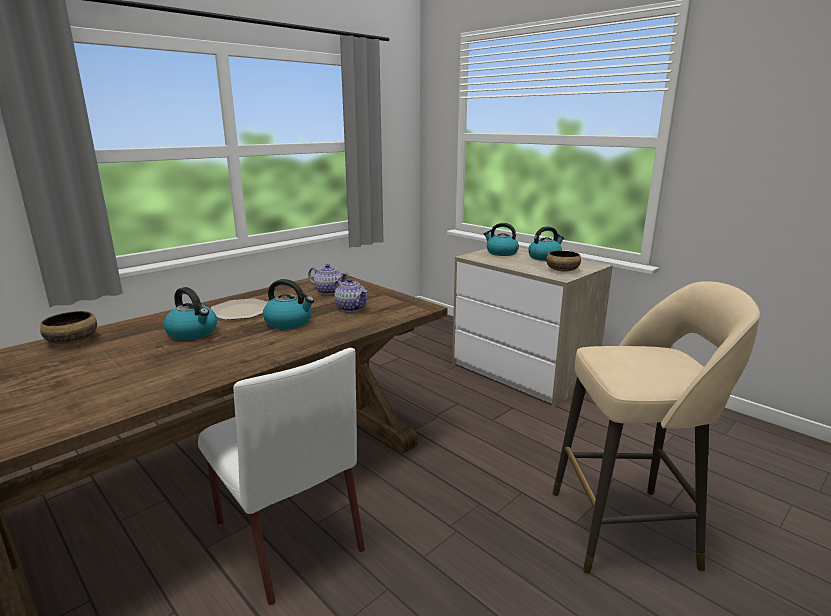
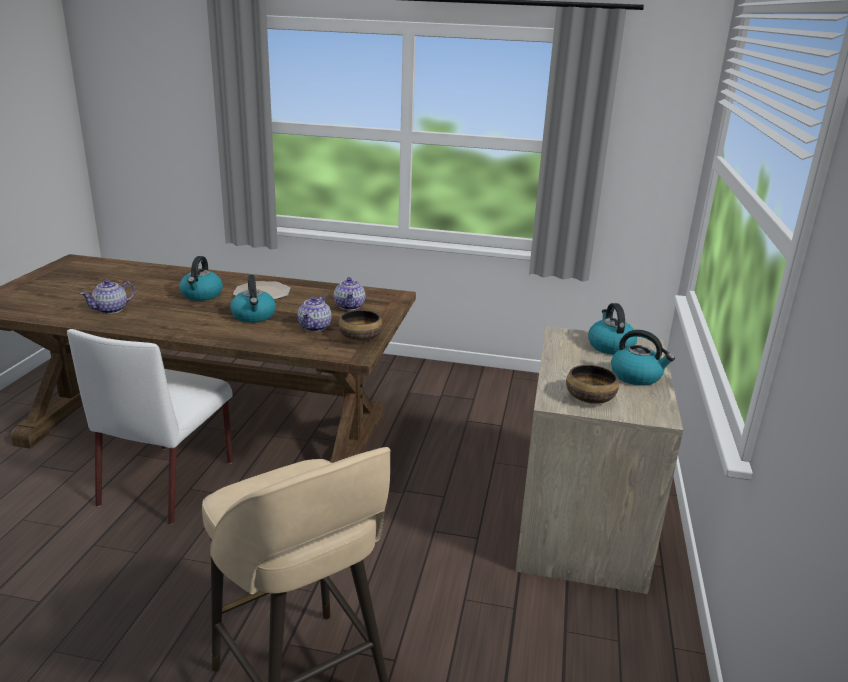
camera: 55 degrees right, 5 degrees up
(72, 341) = (158, 271): bowl -> bowl (360, 337)
(140, 380) = (111, 310): none -> teapot

